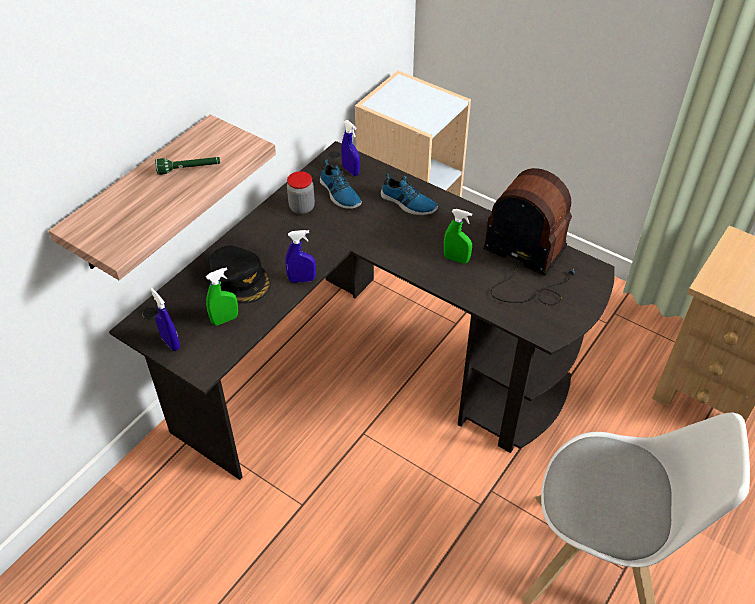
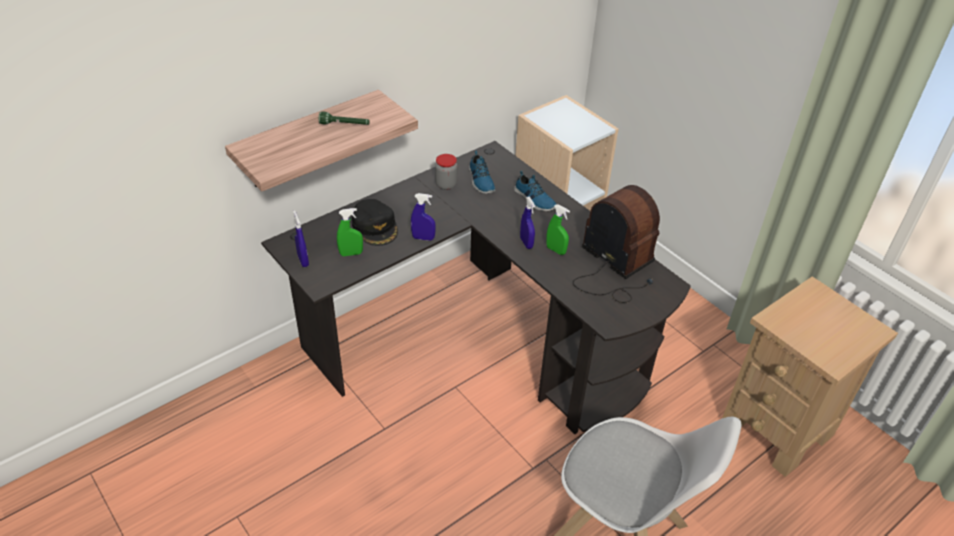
camera: 15 degrees right, 5 degrees down
(351, 171) = (497, 165): blue spray bottle -> blue spray bottle (526, 243)

